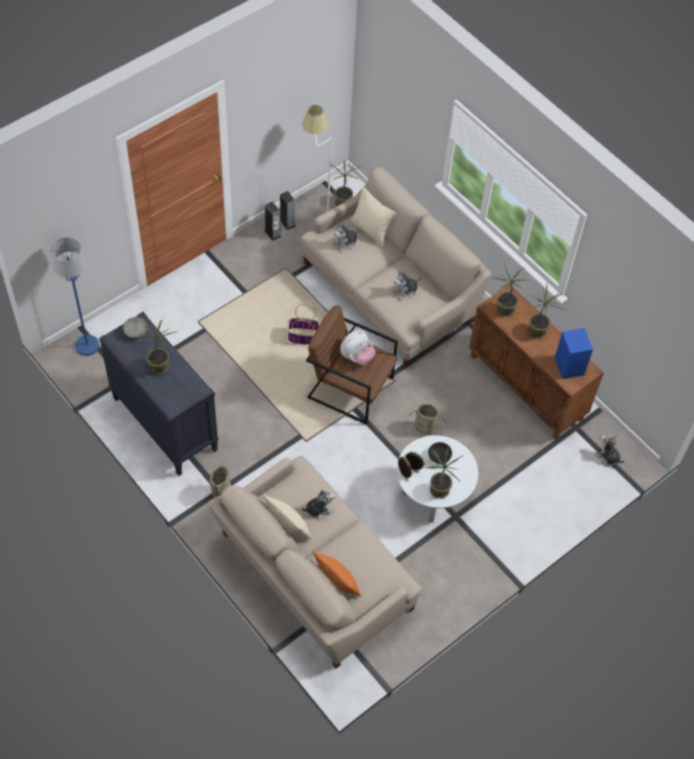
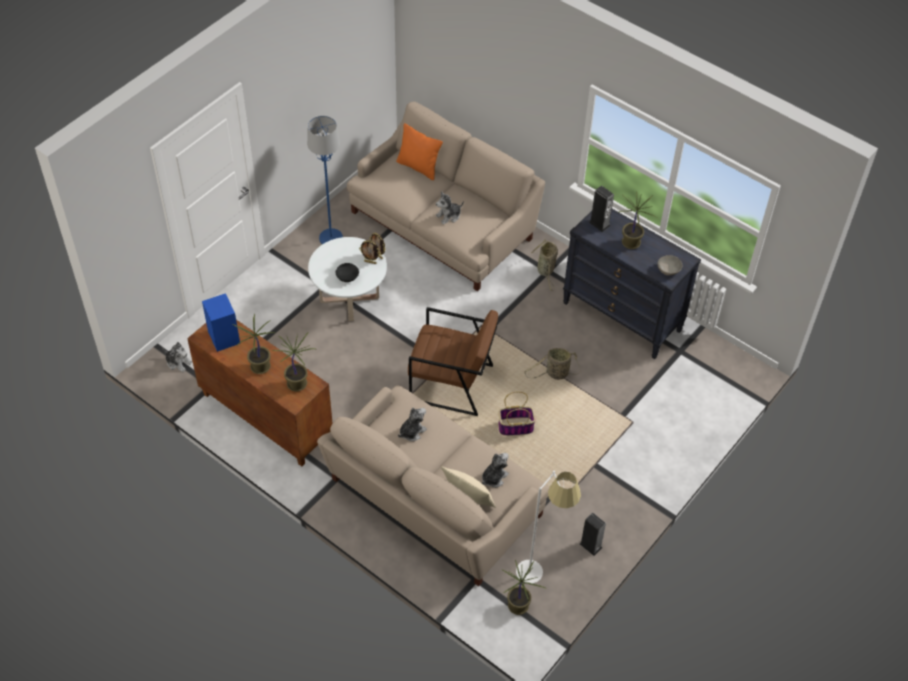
camera: 170 degrees right, 5 degrees down
(87, 345) = (733, 376): blue floor lamp -> blue floor lamp (331, 238)
(287, 223) = (578, 564): speaker -> speaker (599, 224)
(288, 527) = (471, 199): beige pillow -> none
(356, 357) = (449, 355): plush toy -> none
(426, 428) = (365, 357): basket -> basket (555, 374)
(439, 491) = (342, 249): potted plant -> none

